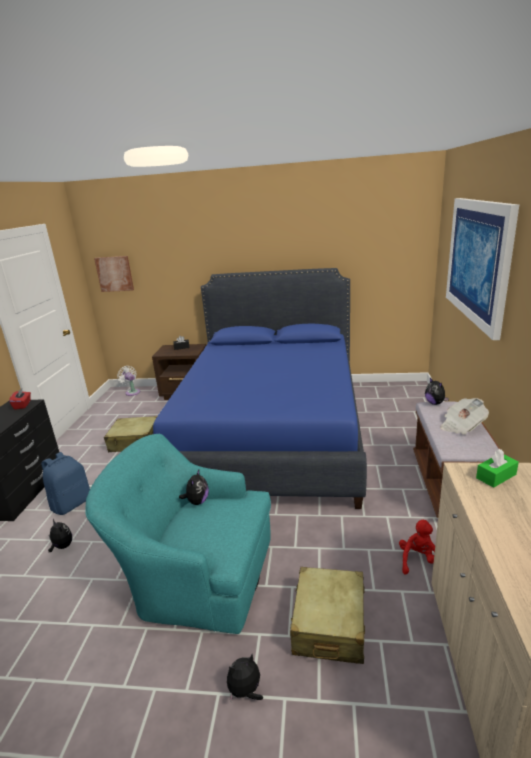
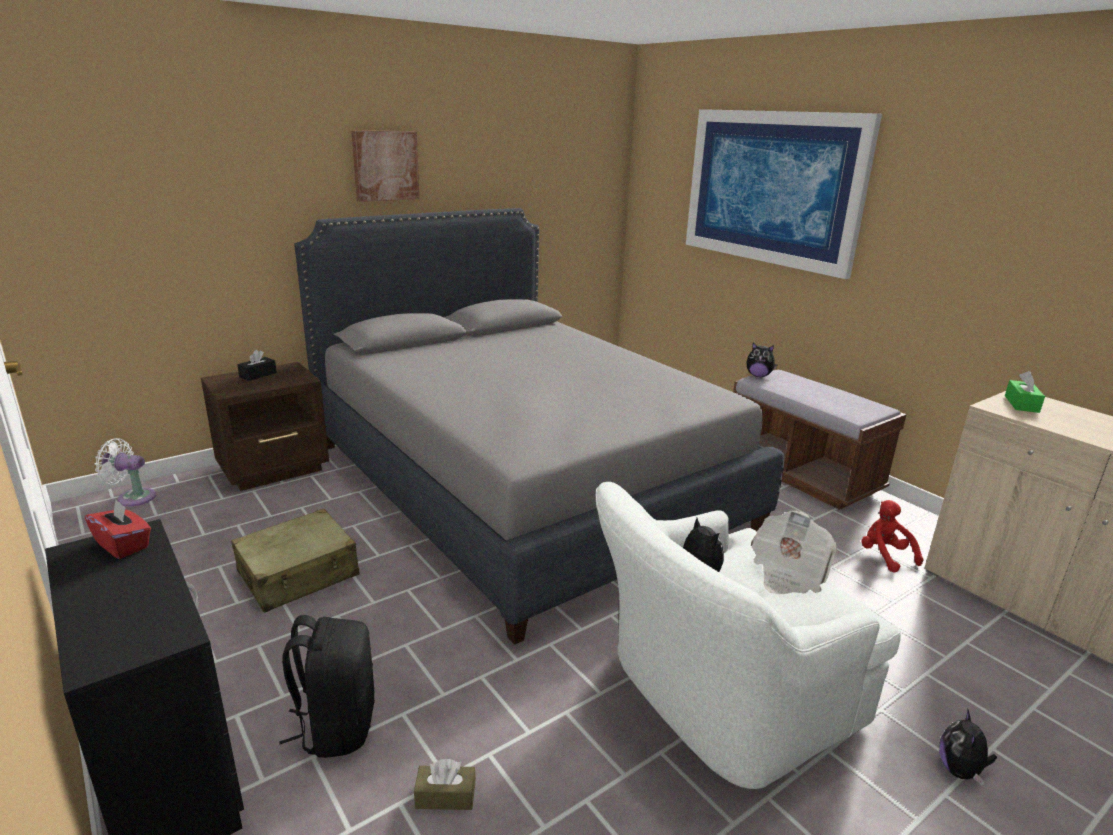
camera: 45 degrees left, 0 degrees up
(62, 546) = (445, 796): plush toy -> brown tissue box
(71, 503) = (336, 726): blue backpack -> black backpack
(114, 273) = (67, 221): picture -> picture (385, 165)
(196, 575) = (717, 697): turquoise armchair -> white armchair
(271, 433) = (523, 483): blue bed -> grey bed
(329, 624) = (913, 655): beige suitcase -> none
(461, 426) = (822, 391): newspaper -> newspaper (787, 573)

